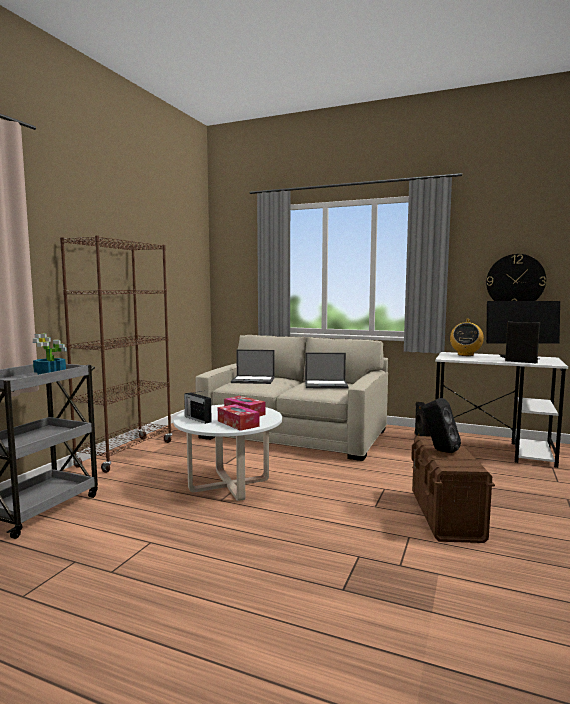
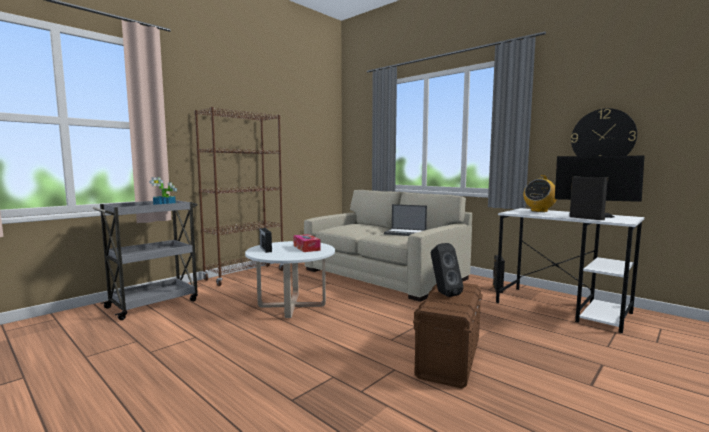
camera: 20 degrees right, 0 degrees up
(238, 423) = (289, 254): tissue box -> none
(253, 380) = (351, 226): laptop -> none

